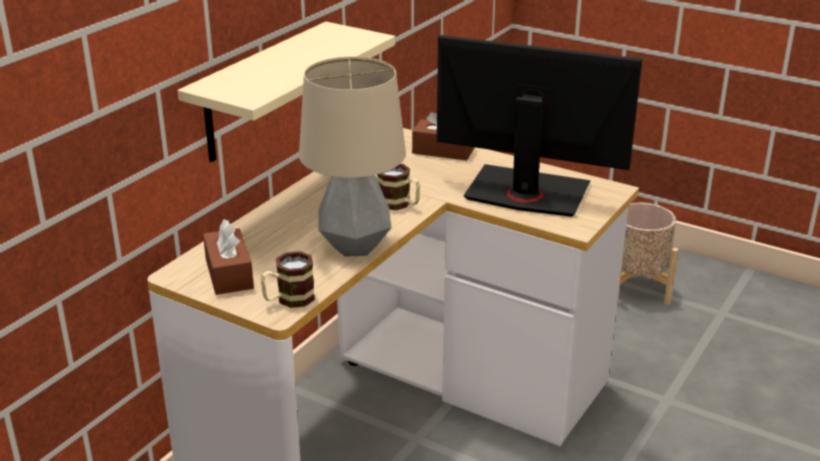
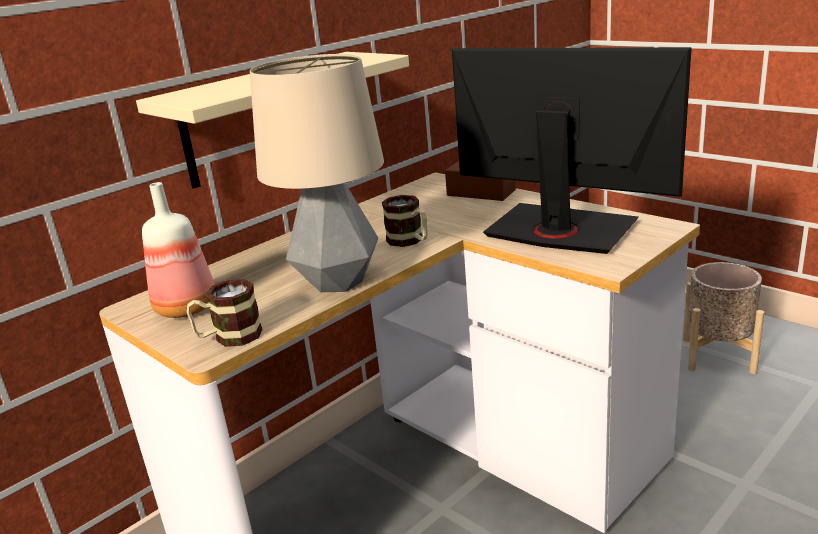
camera: 15 degrees right, 5 degrees down
(229, 274) = (185, 307): brown tissue box -> bottle

